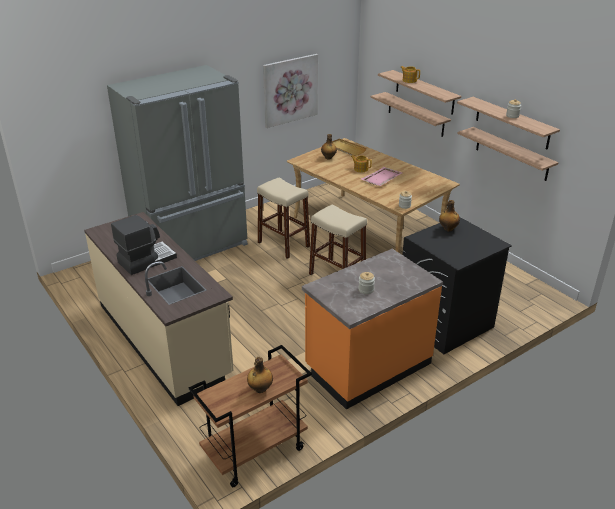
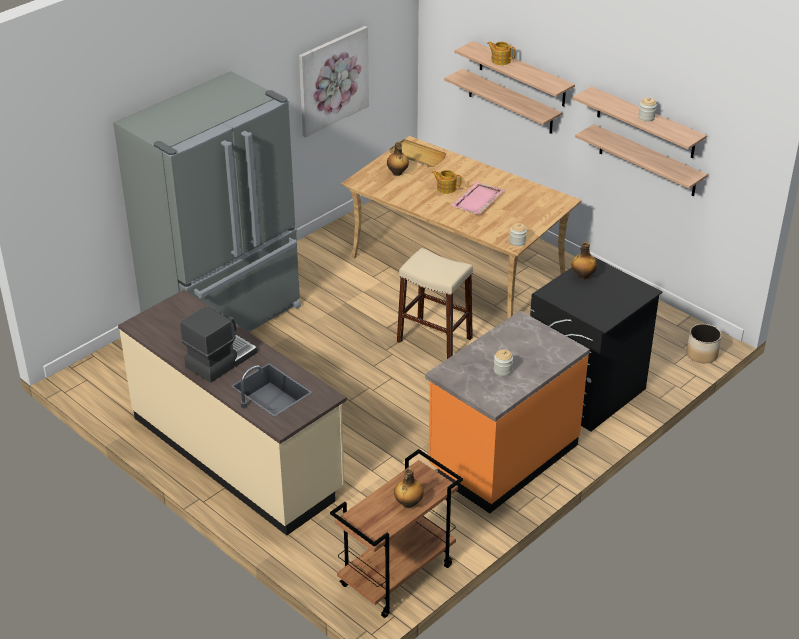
camera: 10 degrees left, 5 degrees up
(283, 244) = (350, 300): beige stool -> none
(543, 306) = (701, 354): none -> planter

